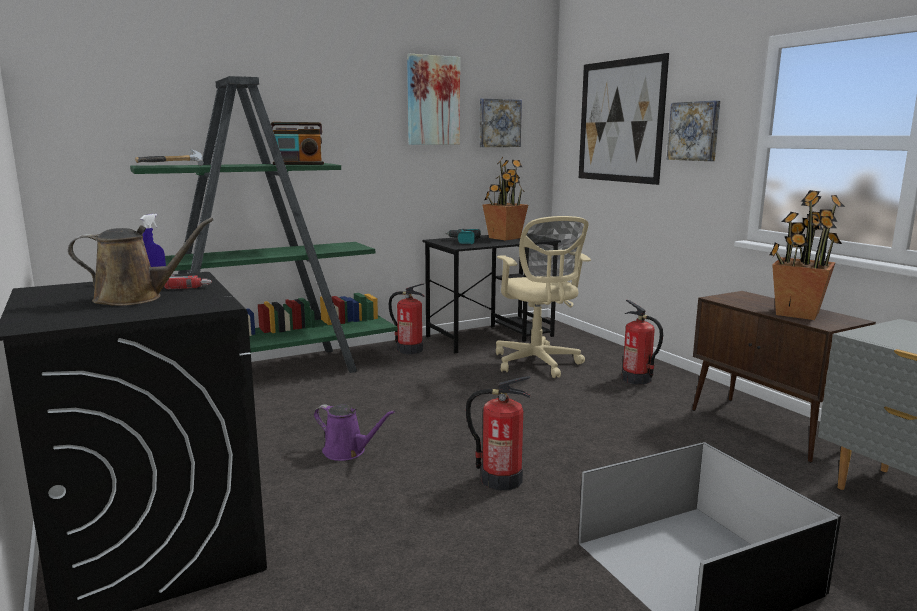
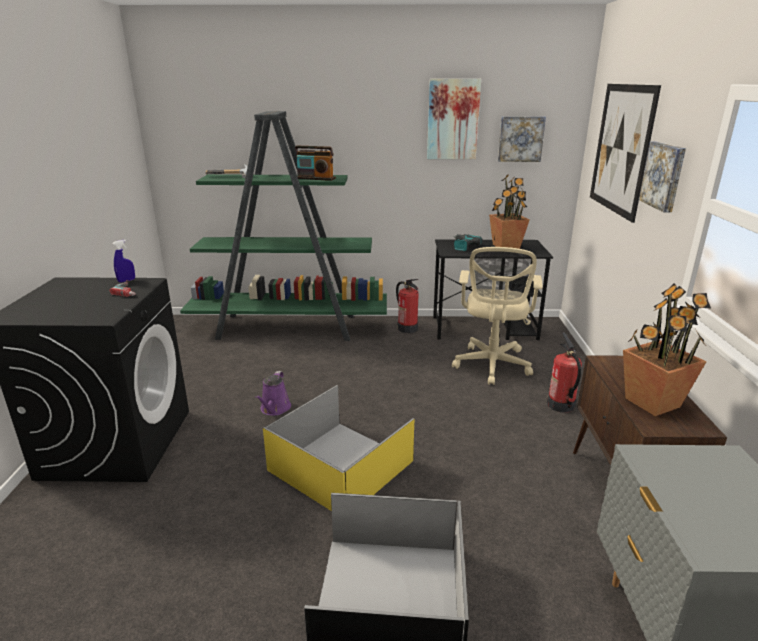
camera: 30 degrees right, 10 degrees up
(135, 298) = (84, 301): brown watering can -> none
(347, 451) = (274, 409): purple watering can -> purple watering can turned 45 degrees clockwise
(500, 479) = (342, 466): fire extinguisher -> yellow storage box

